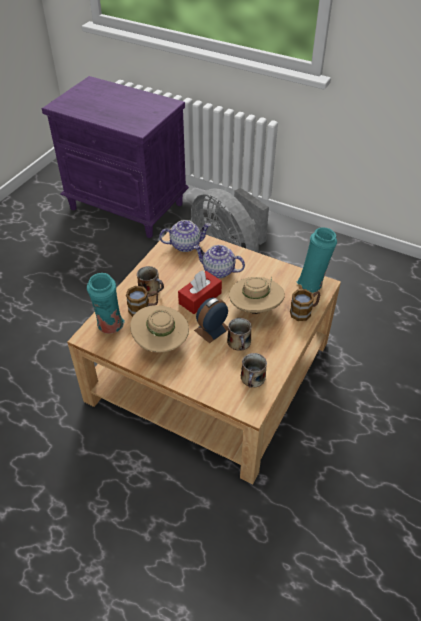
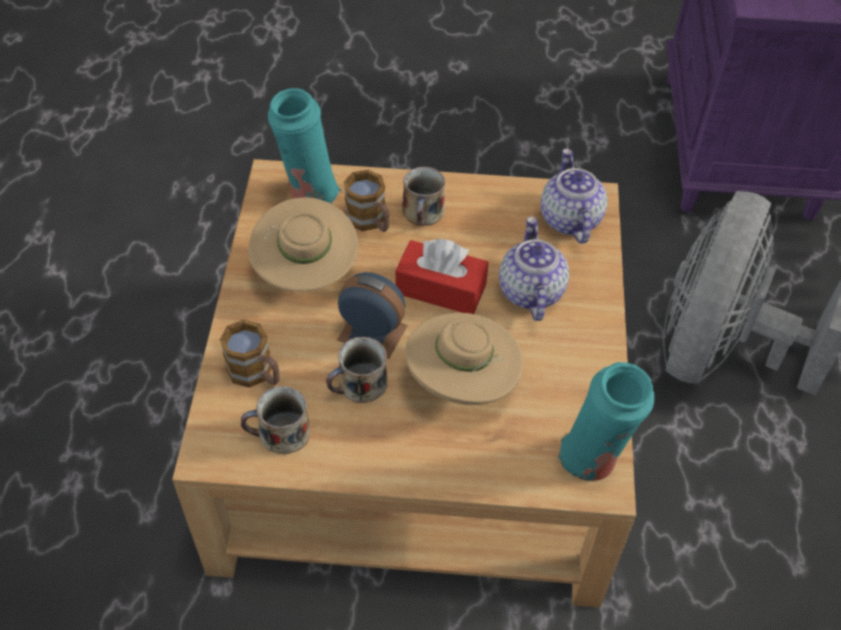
camera: 65 degrees right, 5 degrees up
(185, 245) = (569, 219): teapot -> teapot turned 150 degrees counterclockwise
(304, 311) = (500, 469): mug -> mug (256, 374)

